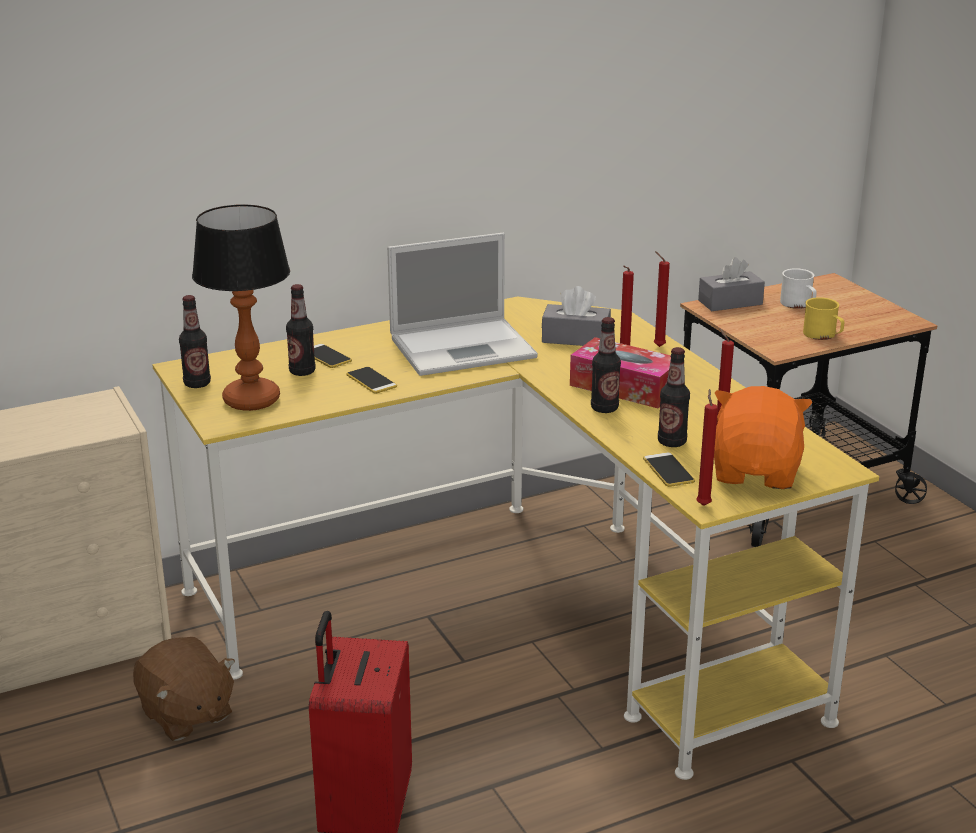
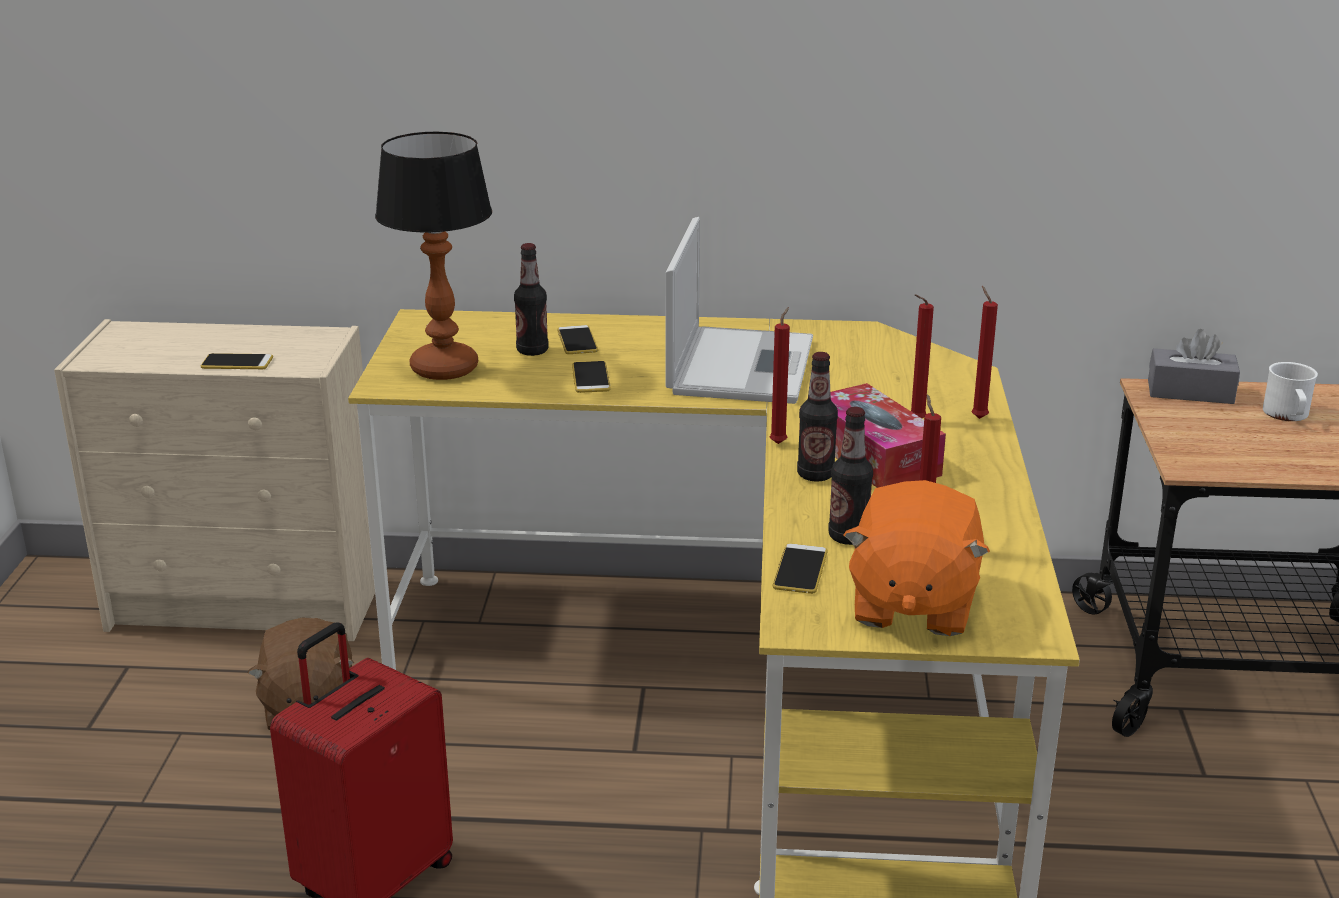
camera: 30 degrees right, 0 degrees up
(53, 438) = (237, 362): none -> phone
(197, 384) = (414, 339): bottle -> none
(465, 347) = (741, 365): laptop -> laptop turned 90 degrees counterclockwise
(575, 338) = (885, 385): grey tissue box -> none
(703, 504) = (791, 623): red candle -> red candle (779, 442)
(756, 472) = (911, 604): orange plush toy -> orange plush toy turned 150 degrees clockwise
(823, 335) = (1277, 463): yellow mug -> none

